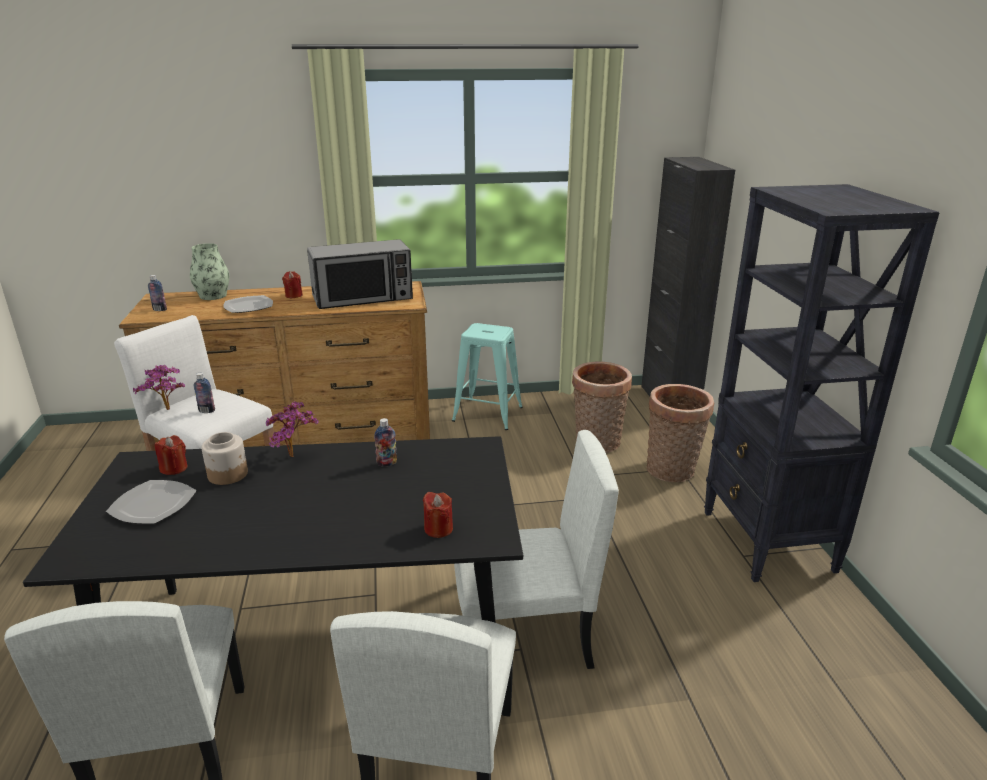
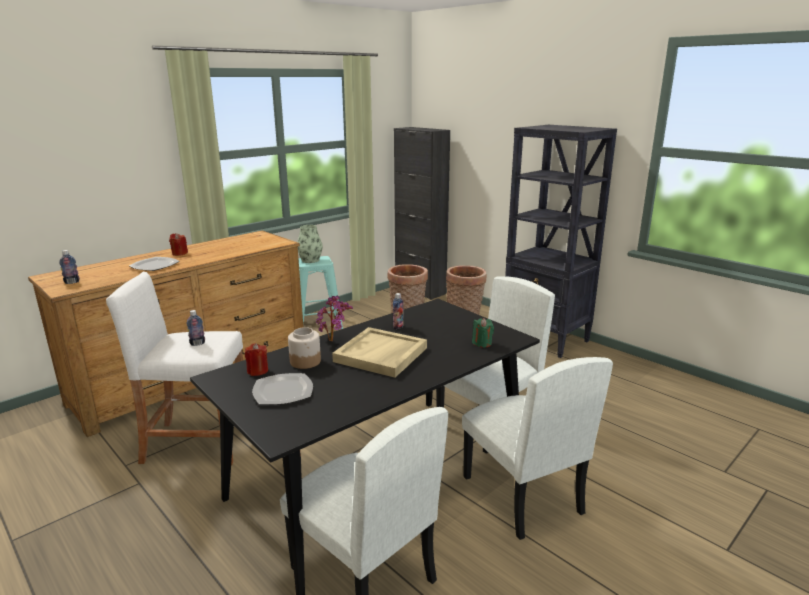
camera: 35 degrees left, 5 degrees down
(167, 411) = (159, 353): potted plant -> none
(213, 296) = (104, 266): vase -> vase (310, 260)
(306, 497) = (381, 355): none -> beige tray
(363, 298) = (241, 245): microwave -> none
(438, 529) = (482, 343): red candle -> green candle

